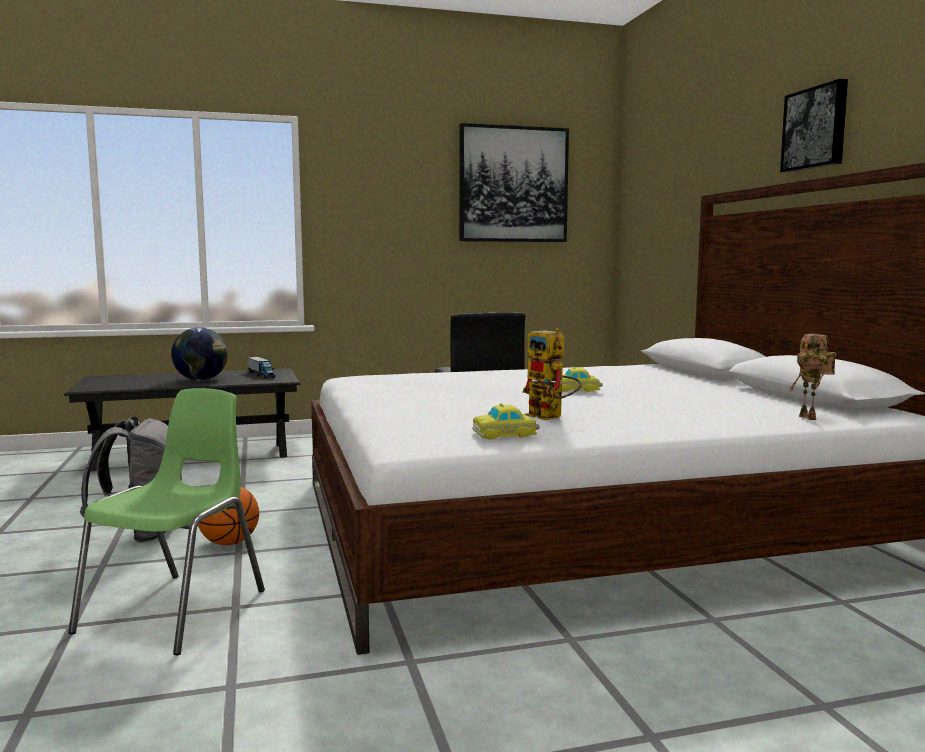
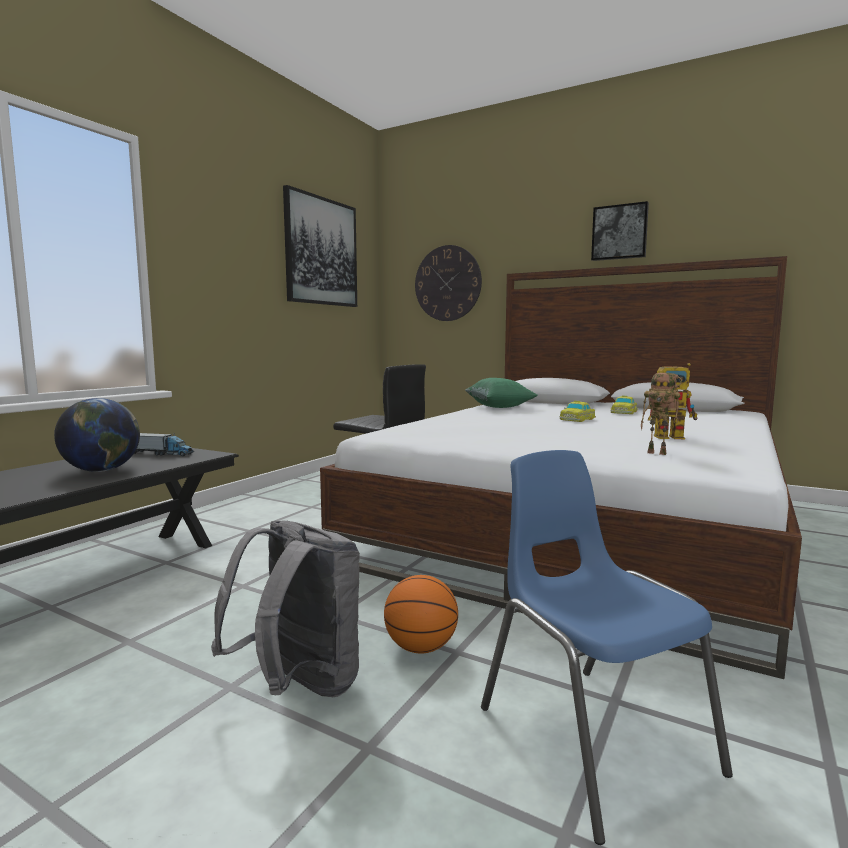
camera: 45 degrees left, 0 degrees up
(177, 610) = (592, 737): green chair -> blue chair
(505, 434) = (727, 452): toy car -> toy car (624, 412)
(595, 370) = (499, 407): none -> green pillow
(663, 209) = (447, 283): none -> wall clock
(810, 418) = (742, 417): toy robot -> toy robot (658, 453)

